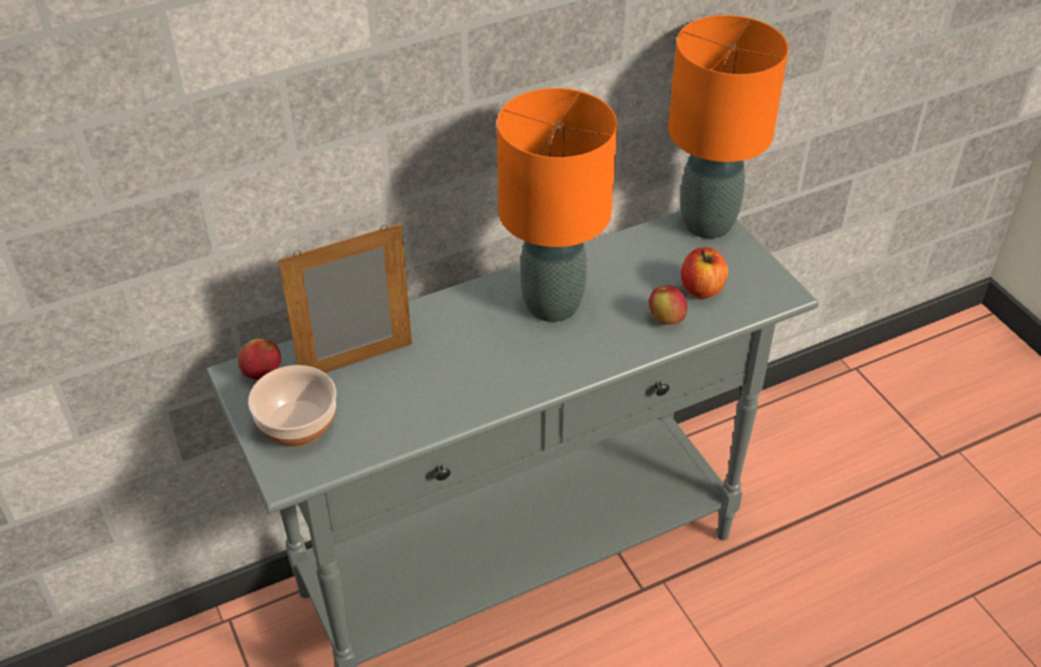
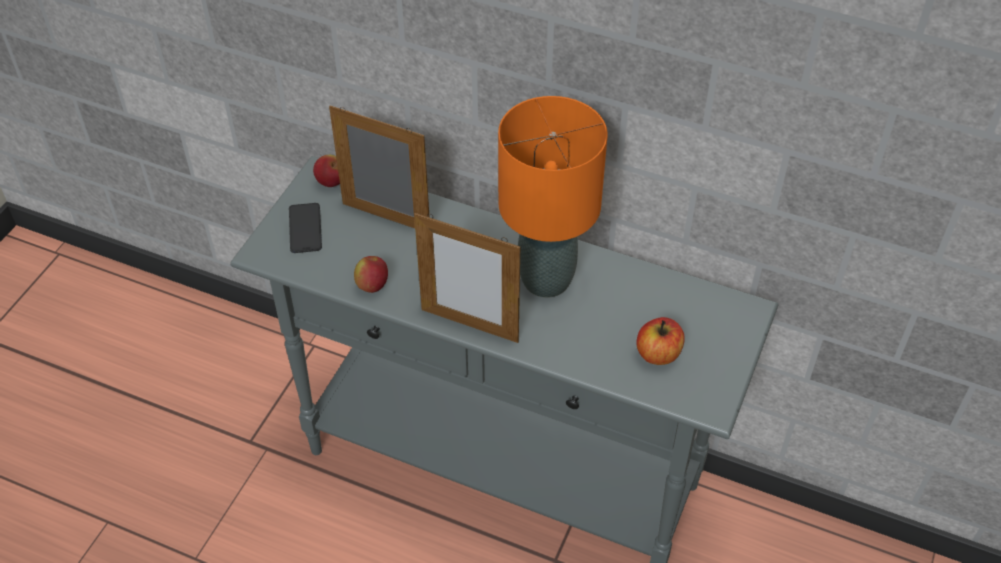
camera: 50 degrees right, 5 degrees up
(297, 425) = (305, 228): bowl -> phone
(549, 381) = (469, 325): none -> picture frame
(666, 319) = (601, 352): apple -> apple (372, 285)
(707, 222) = (738, 313): orange table lamp -> none

